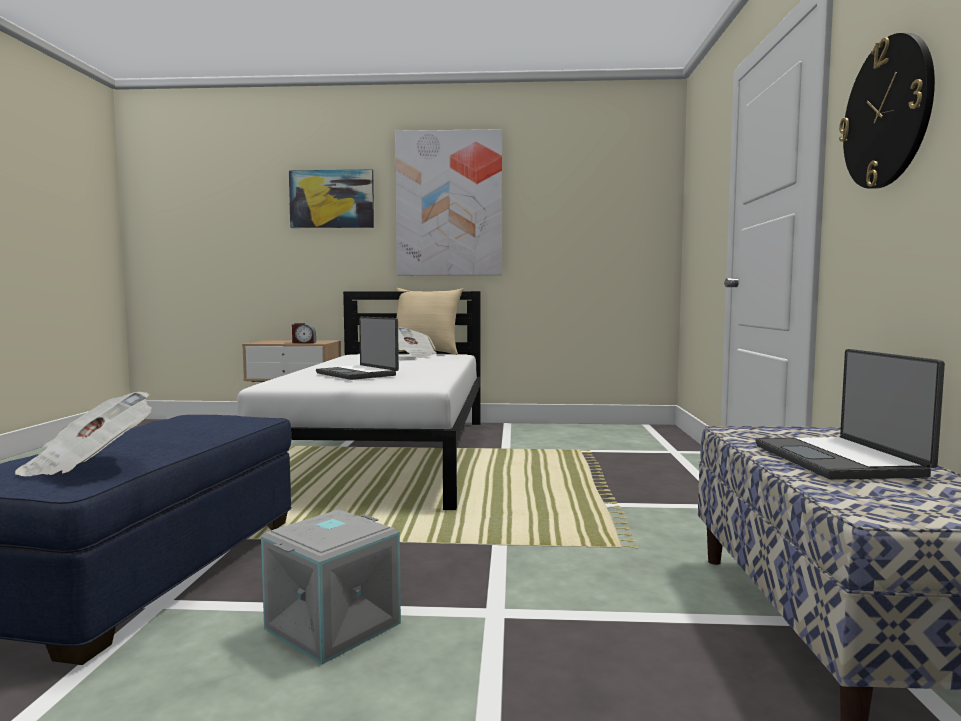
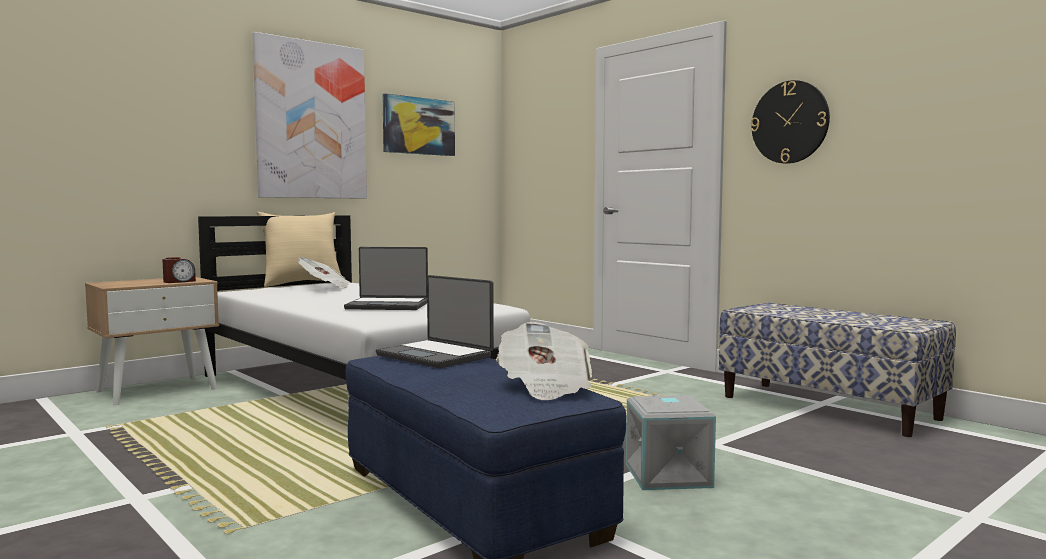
camera: 45 degrees left, 0 degrees up
(332, 199) = (174, 102): picture -> picture (418, 126)
(840, 460) = (828, 315): laptop -> laptop (436, 356)

